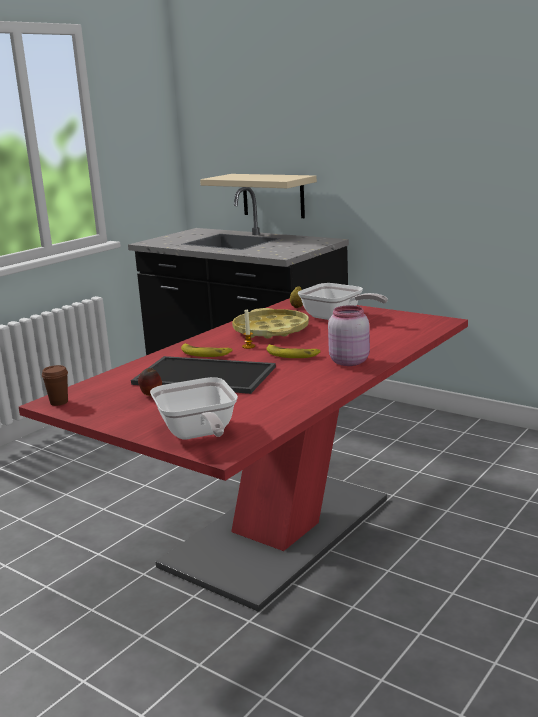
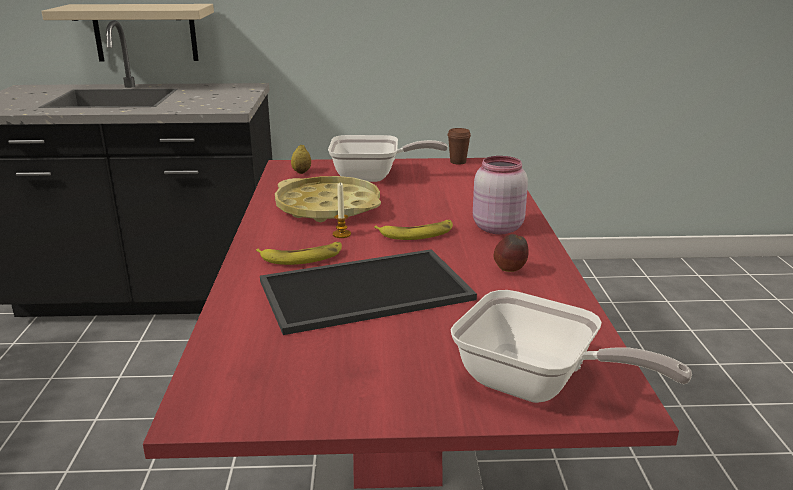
camera: 40 degrees left, 5 degrees up
(59, 402) = (214, 407): brown cup -> brown cup (458, 162)
(151, 396) = (350, 344): apple -> apple (510, 271)

